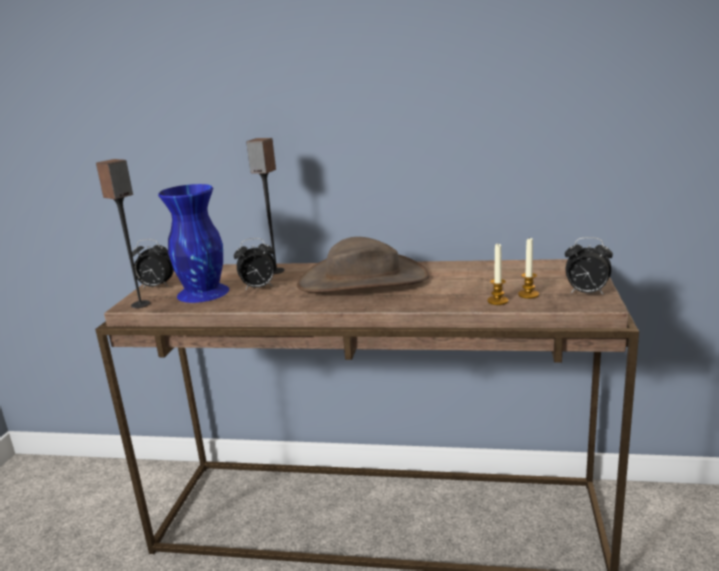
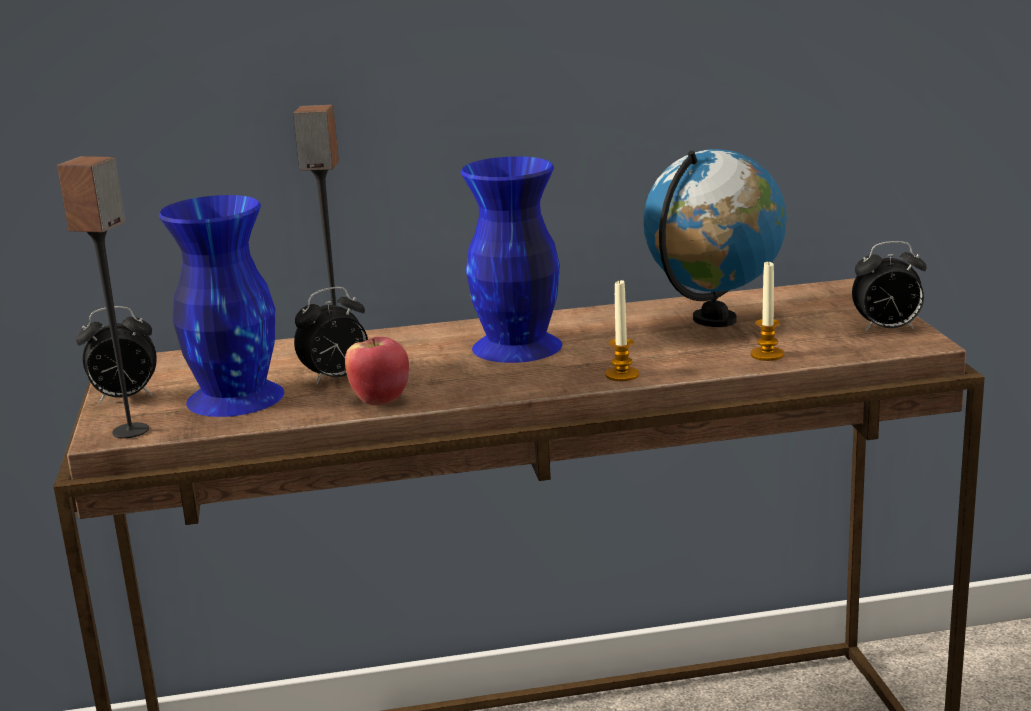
camera: 20 degrees left, 0 degrees up
(267, 303) = (380, 400): none -> apple
(362, 280) = (515, 346): brown hat -> blue vase
(486, 276) = (715, 320): none -> globe
(528, 294) = (805, 340): candle -> candle (622, 375)

